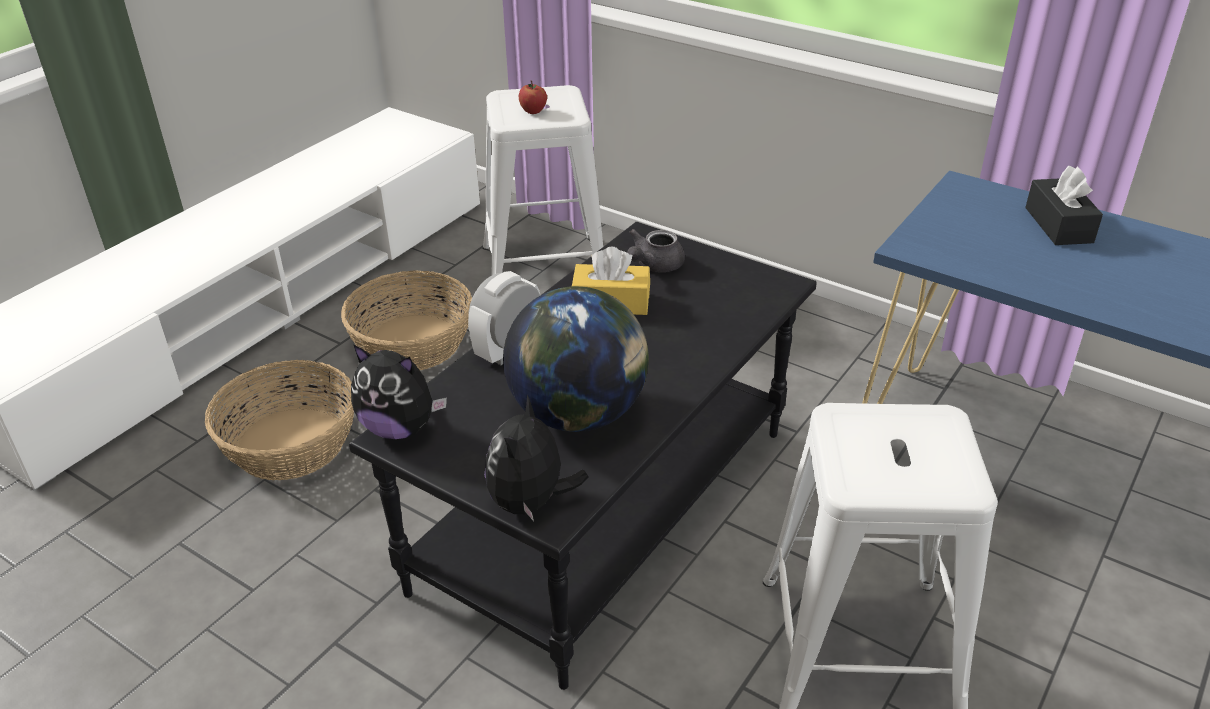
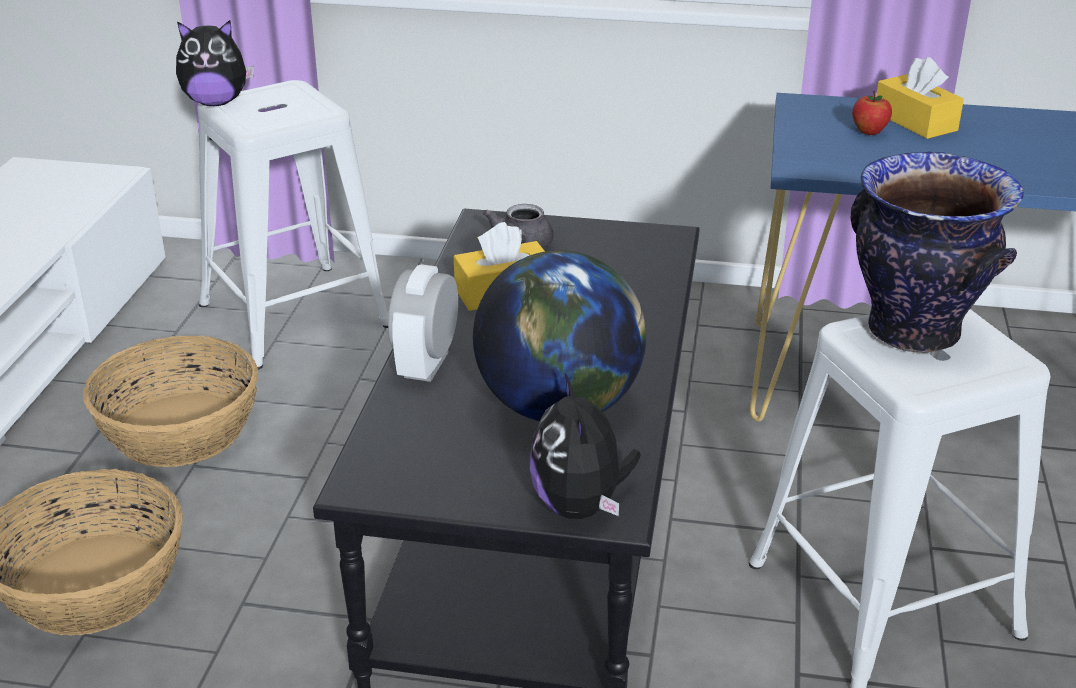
camera: 25 degrees left, 5 degrees down
(400, 428) = (364, 474): plush toy -> plush toy (216, 102)
(533, 111) = (272, 112): apple -> apple (869, 132)
(893, 432) = (912, 332): none -> vase
(1058, 225) = (915, 121): black tissue box -> yellow tissue box

